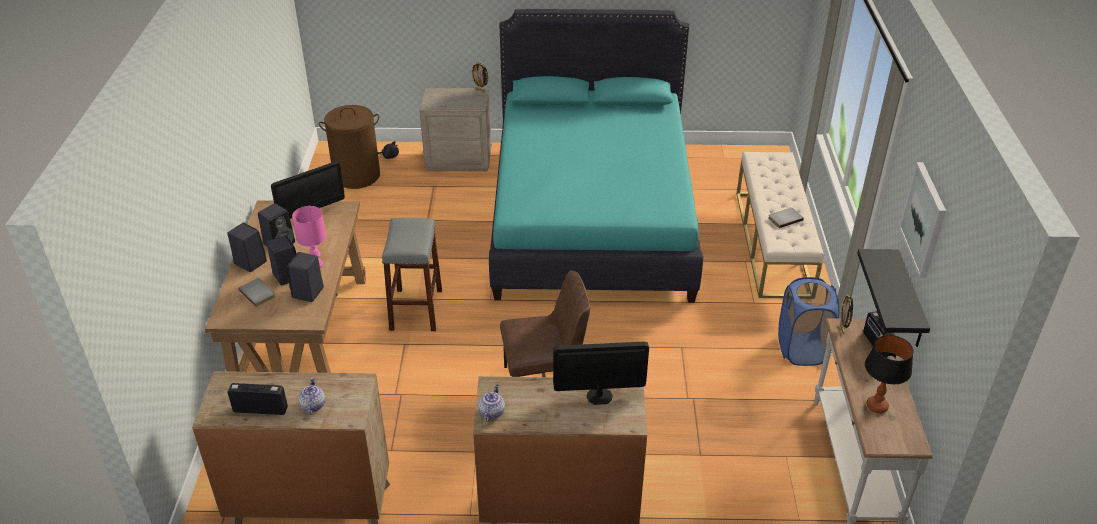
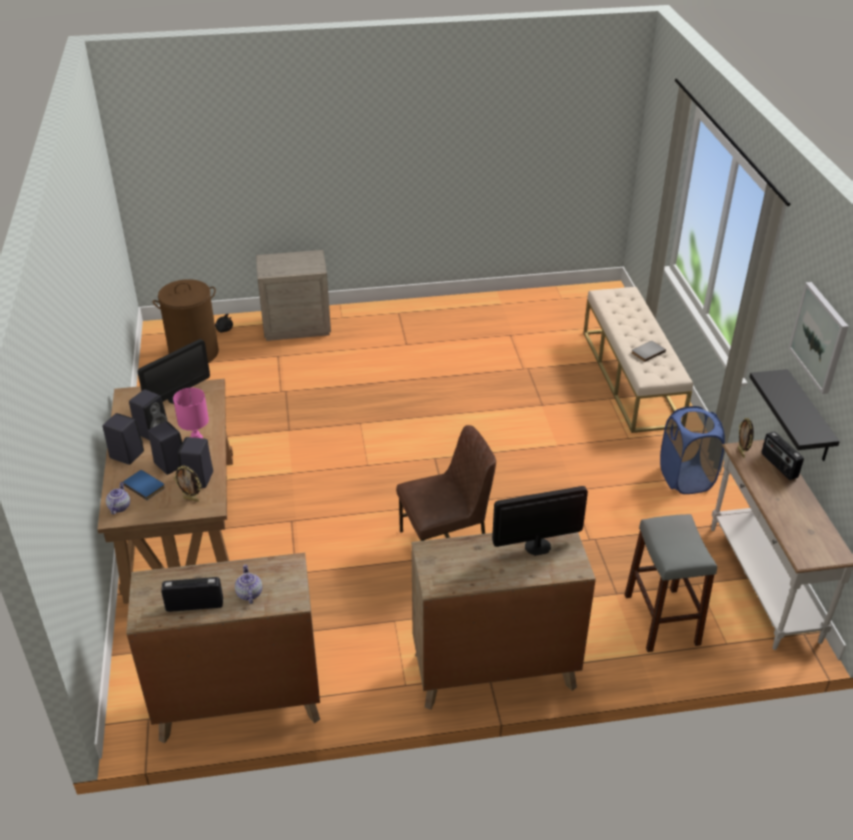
camera: 10 degrees left, 0 degrees up
(258, 293) = (145, 485): grey book -> blue book
(416, 310) = (294, 484): grey stool -> grey stool (661, 619)
(480, 90) = (315, 252): picture frame -> picture frame (191, 499)
(491, 412) = (435, 576): teapot -> teapot (119, 506)
(591, 217) = (447, 370): turquoise bed -> none
(876, 406) = (794, 523): table lamp -> none

